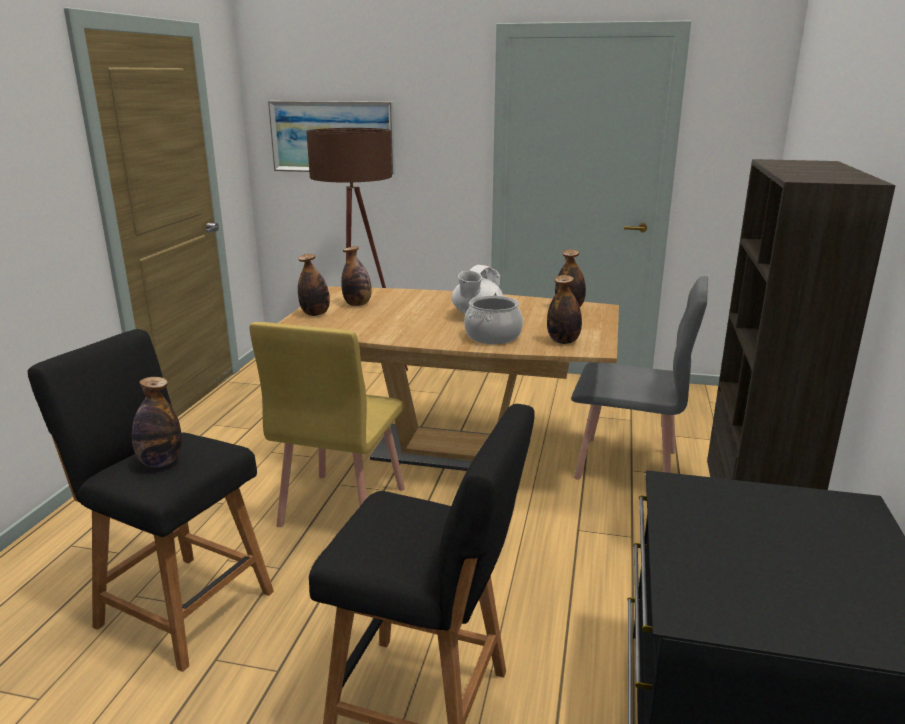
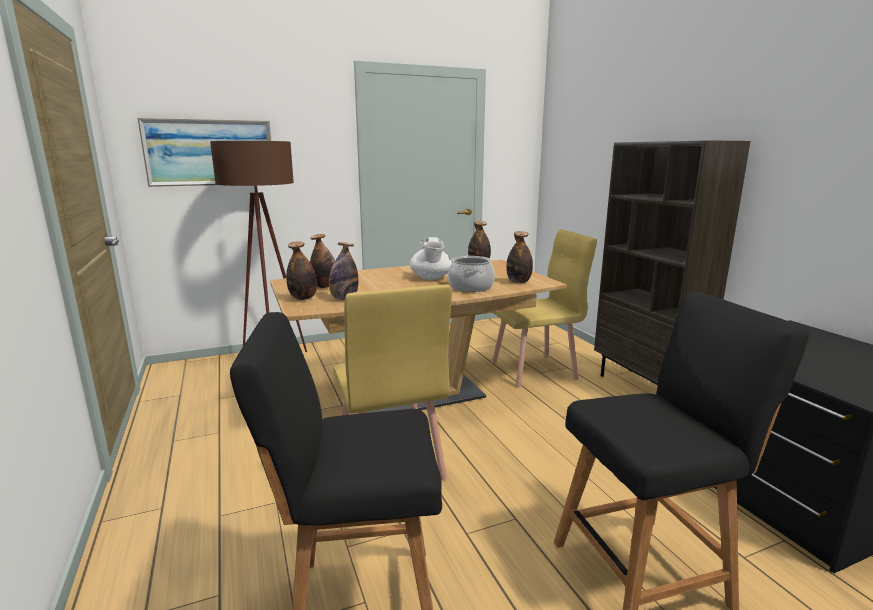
camera: 35 degrees left, 5 degrees down
(160, 462) = (374, 443): bottle -> bottle (344, 299)
(627, 465) = (534, 370): grey chair -> yellow chair

